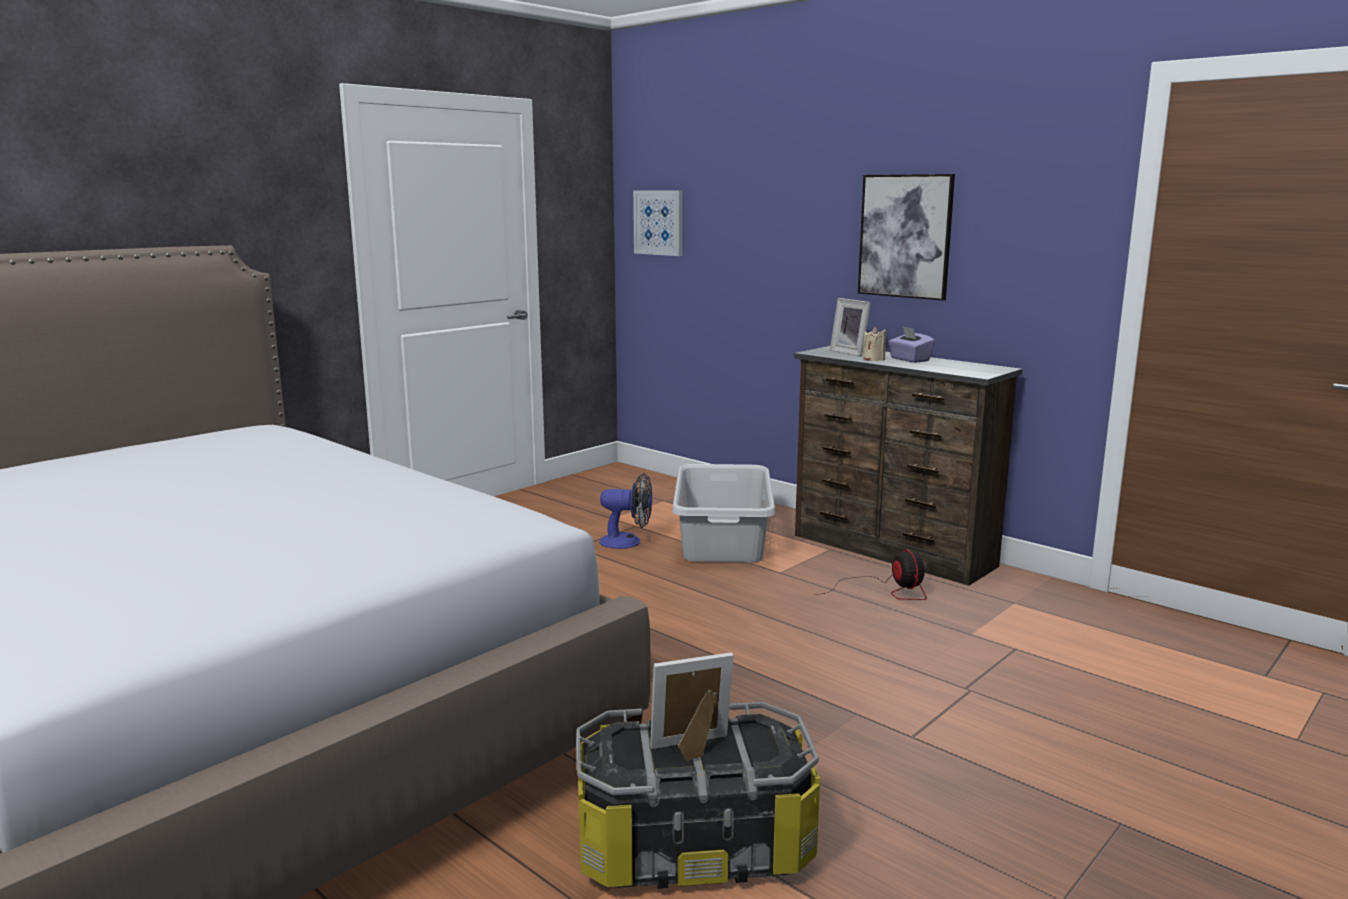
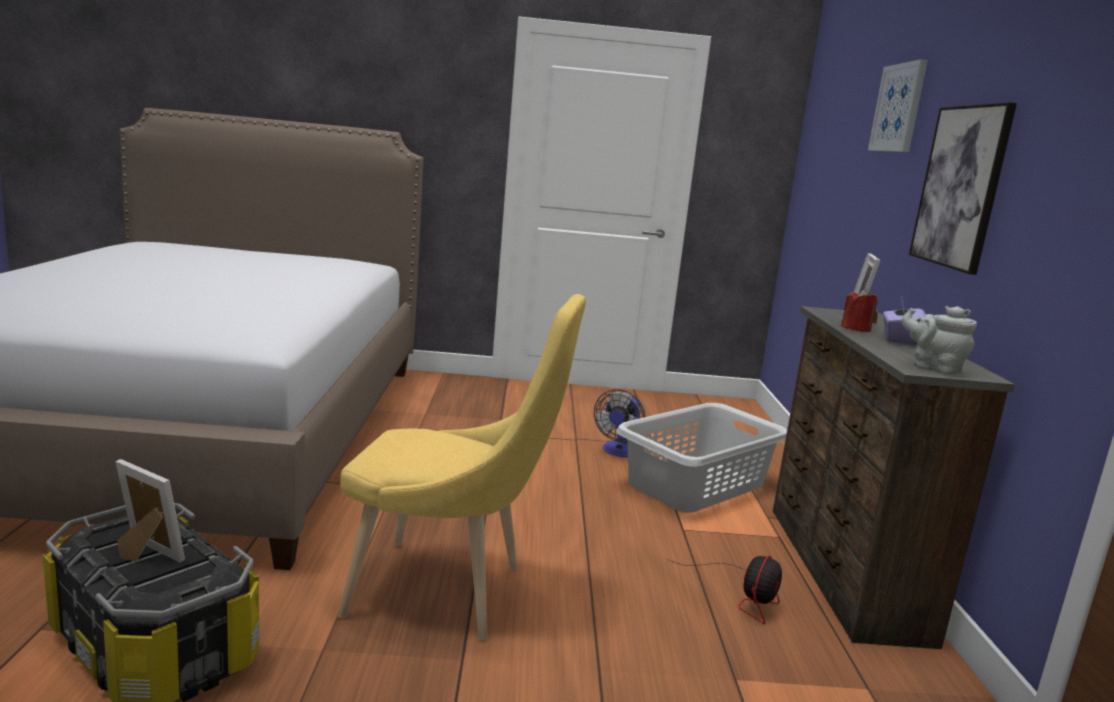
camera: 45 degrees right, 0 degrees up
(628, 542) = (619, 452): fan -> fan turned 60 degrees clockwise
(659, 222) = (814, 164): picture -> picture (899, 108)
(761, 688) = (448, 593): none -> yellow chair
(873, 359) = (856, 329): beige candle -> red candle
(979, 371) = (932, 368): none -> grey teapot

